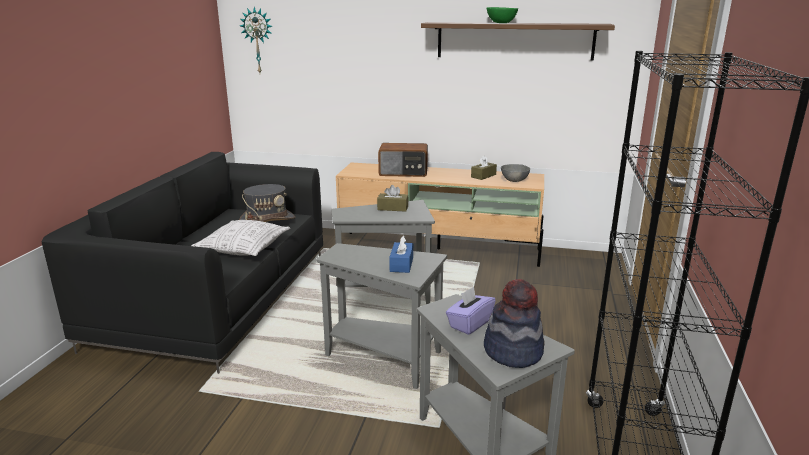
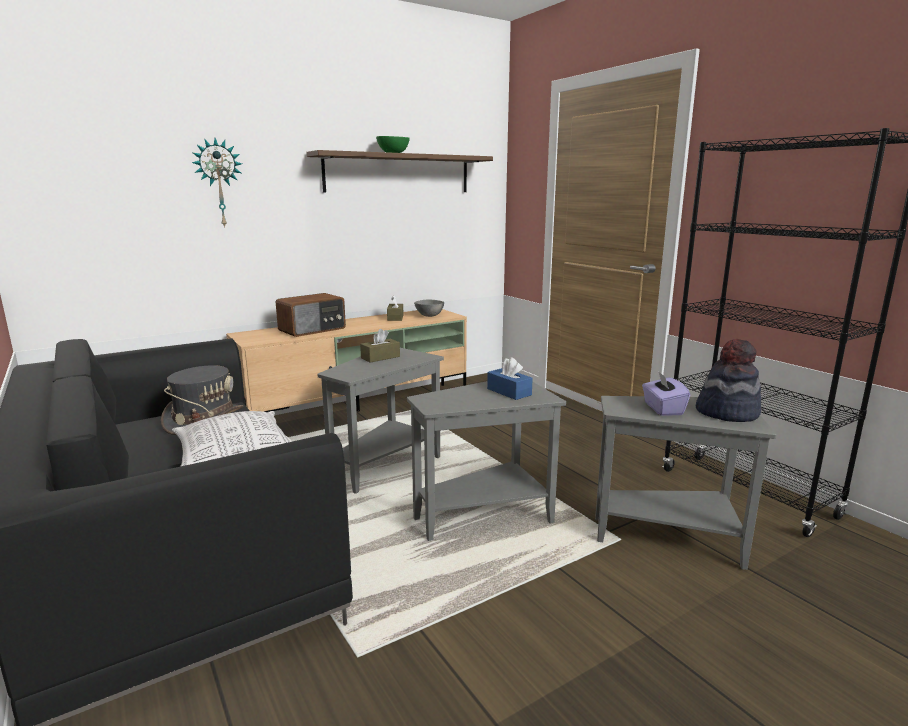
camera: 45 degrees left, 5 degrees down
(258, 41) = (54, 174): wall clock -> wall clock (219, 183)

